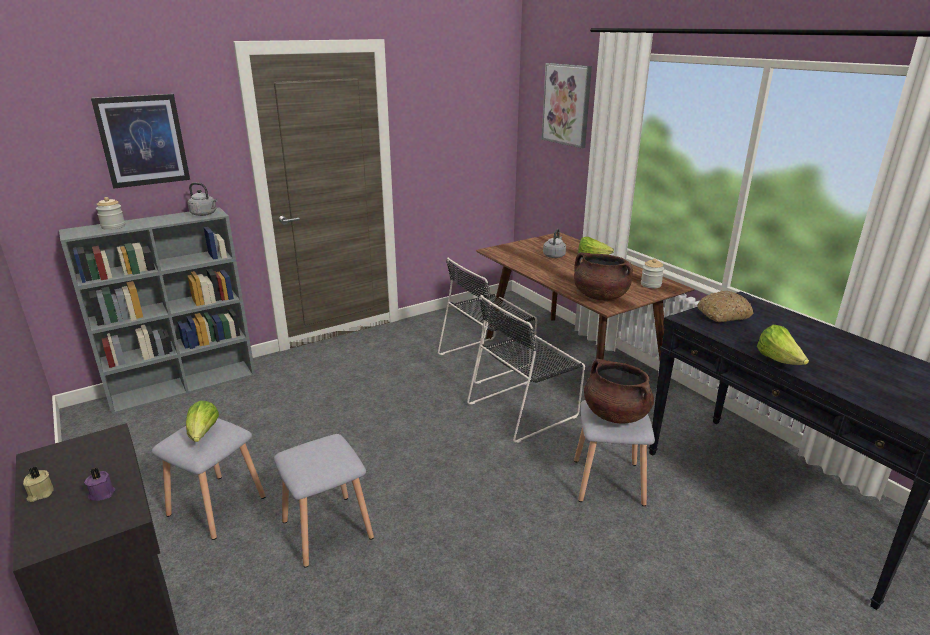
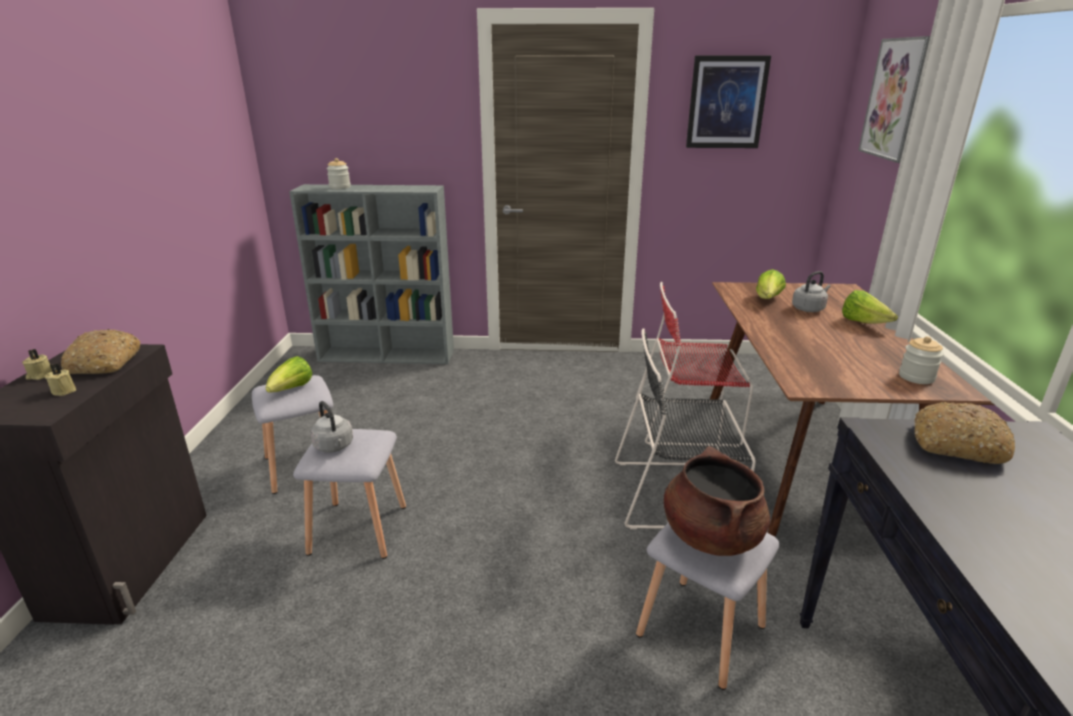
camera: 35 degrees right, 0 degrees up
(95, 458) = (105, 363): none -> bread
(102, 493) = (64, 390): purple candle -> beige candle
(143, 140) = (380, 108): picture -> picture (726, 102)
(205, 214) = (421, 188): grey kettle -> grey kettle (334, 447)
(487, 358) = (689, 422): black chair -> red chair
(600, 296) = (810, 371): brown cooking pot -> none
(778, 361) = (973, 550): lettuce -> lettuce (768, 300)

